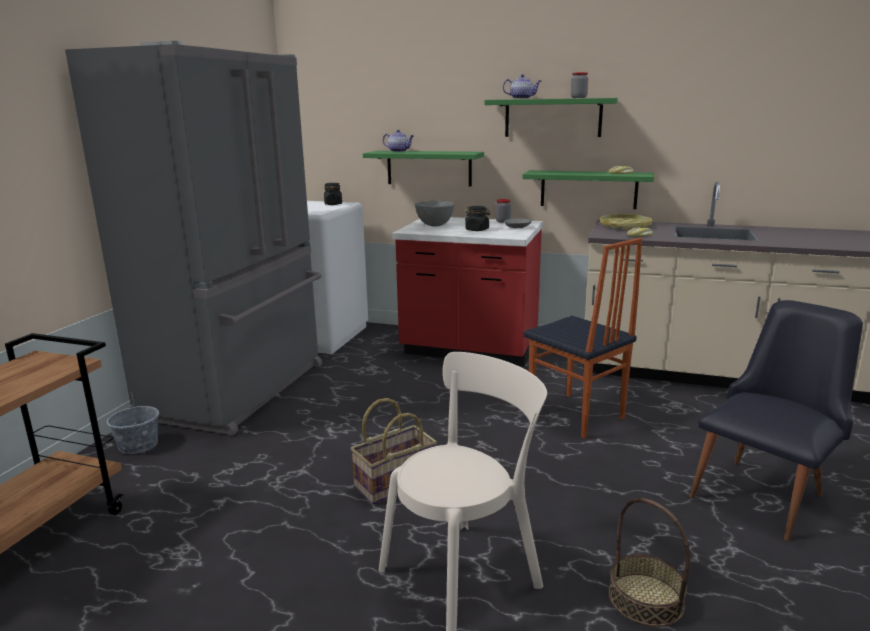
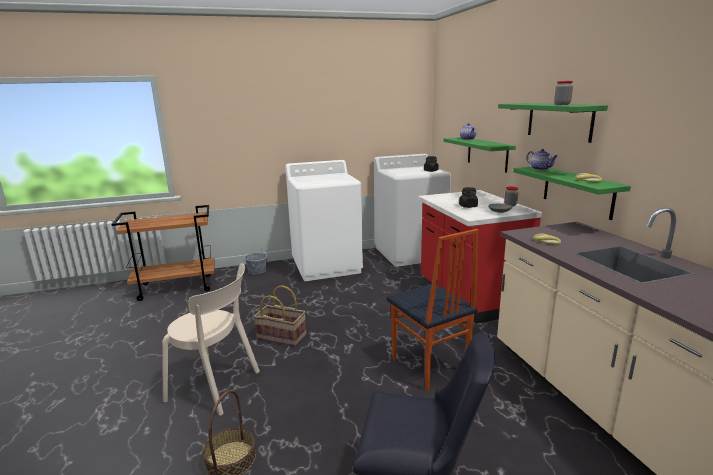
camera: 55 degrees right, 0 degrees up
(241, 390) = (327, 266): grey fridge -> white washing machine
(435, 225) = (457, 197): grey bowl -> none
(522, 98) = (532, 103): teapot -> teapot (541, 169)
(575, 416) = (428, 367): chair -> chair turned 45 degrees counterclockwise
(625, 226) = (572, 232): yellow tray -> none

